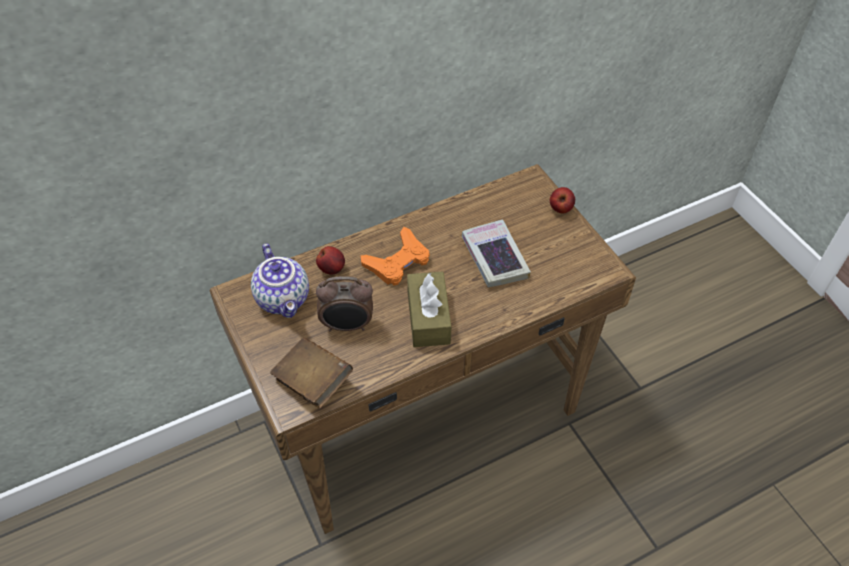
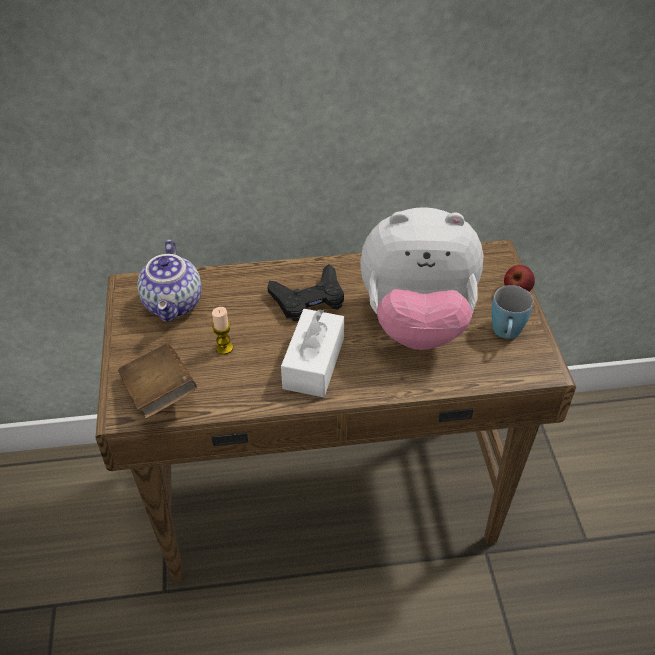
camera: 20 degrees right, 5 degrees down
(332, 269) = (237, 288): apple -> none
(347, 326) = (224, 348): alarm clock -> candle
(398, 262) = (309, 299): orange game controller -> black game controller
(428, 317) = (313, 363): brown tissue box -> white tissue box
(494, 258) = (416, 322): book -> plush toy
(568, 248) = (506, 334): none -> blue mug

